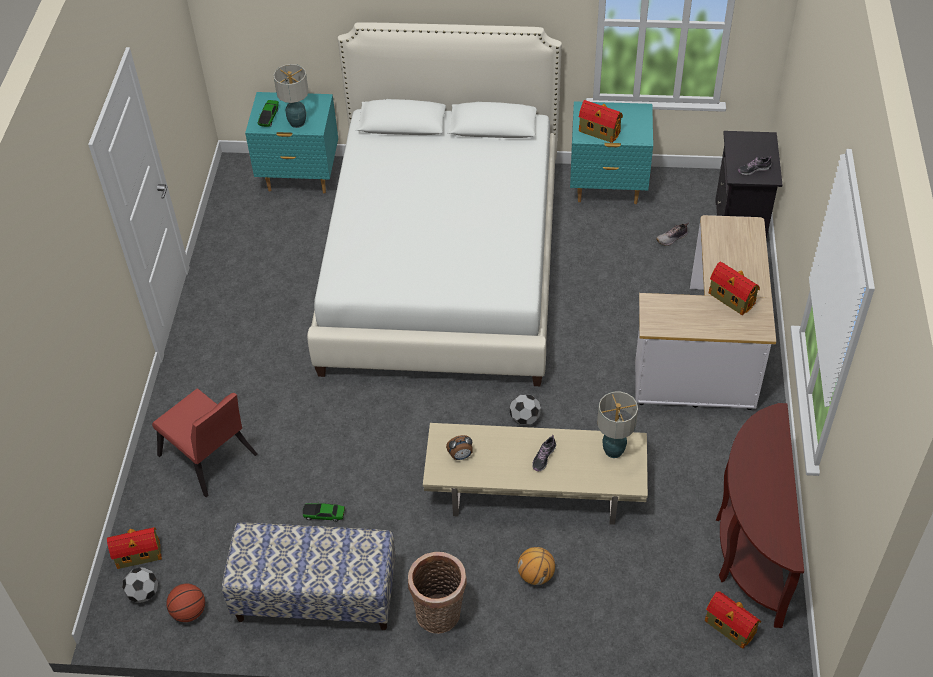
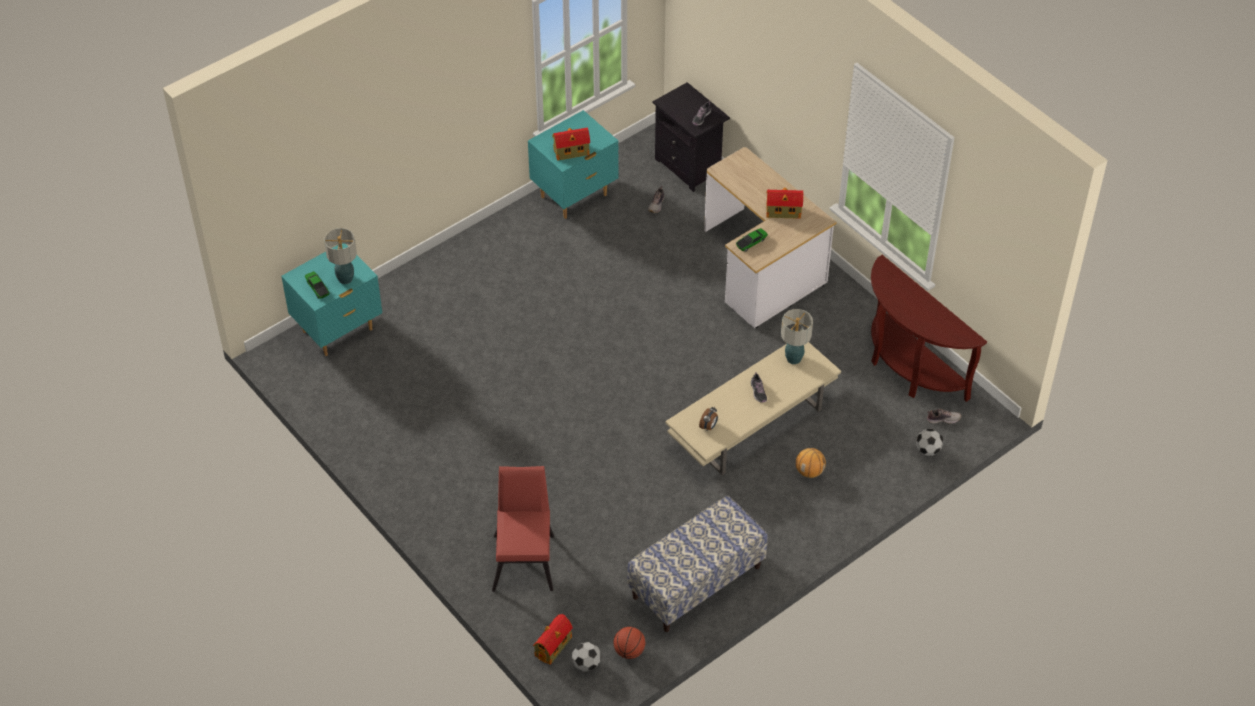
camera: 45 degrees left, 0 degrees up
(210, 459) = (524, 558): red chair -> red chair turned 90 degrees counterclockwise
(324, 515) = (642, 534): toy car -> toy car (751, 242)
(440, 616) = (782, 535): basket -> none
(443, 265) = (524, 324): white bed -> none
(524, 418) = (697, 386): football -> football (927, 450)
(729, 626) = (943, 419): toy house -> shoe

